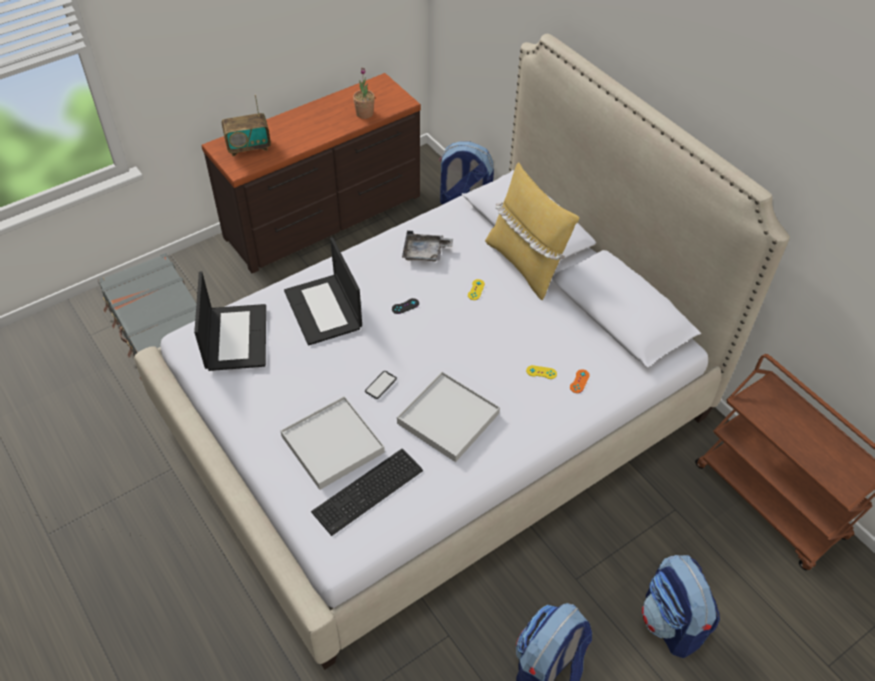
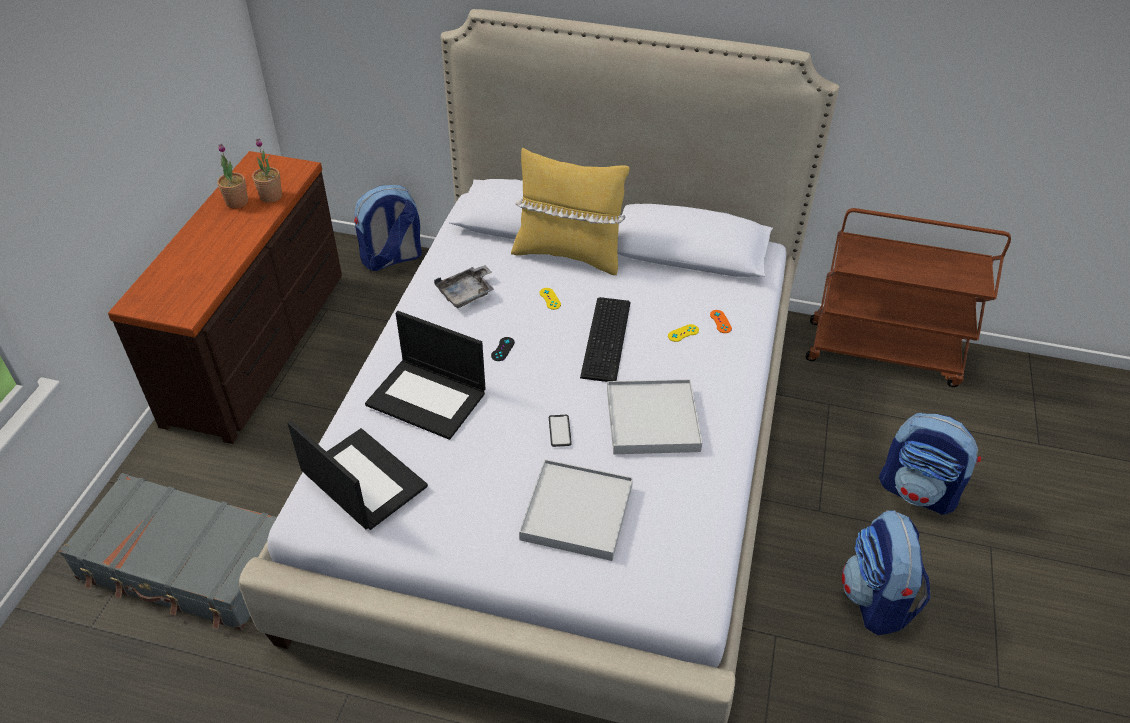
camera: 40 degrees left, 5 degrees down
(248, 147) = (172, 287): radio -> none
(340, 107) = (237, 202): none -> potted plant
(370, 491) = (658, 529): keyboard -> keyboard (608, 338)

